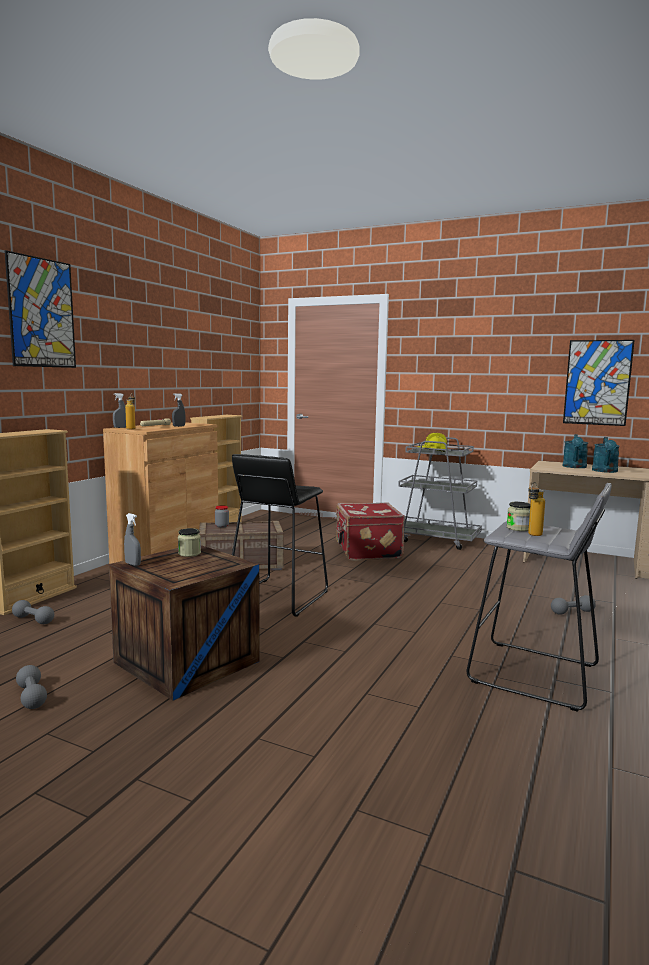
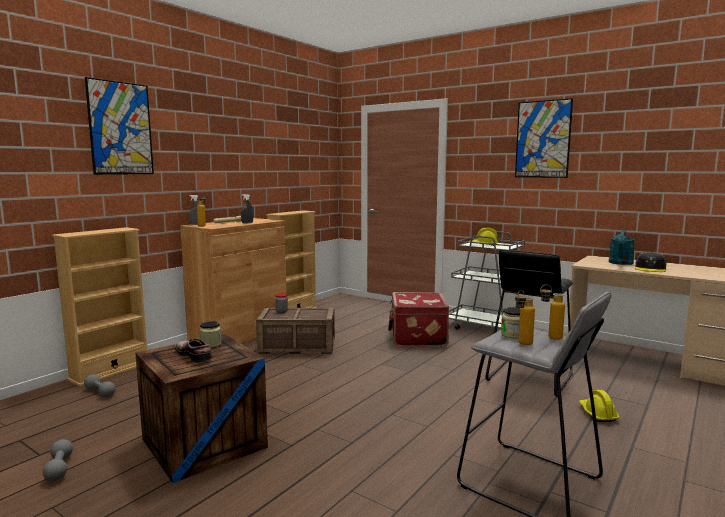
camera: 10 degrees right, 0 degrees up
(133, 564) = (154, 353): grey spray bottle -> none
(181, 564) = (195, 355): none -> shoe
(277, 597) = (314, 381): black stool -> black stool (529, 377)
(553, 530) = (549, 338): none -> bottle
(572, 612) = (597, 414): grey dumbbell -> yellow hard hat
(597, 382) = (648, 179): picture -> picture (543, 139)
(605, 471) = (650, 268): turquoise watering can -> grey cap

